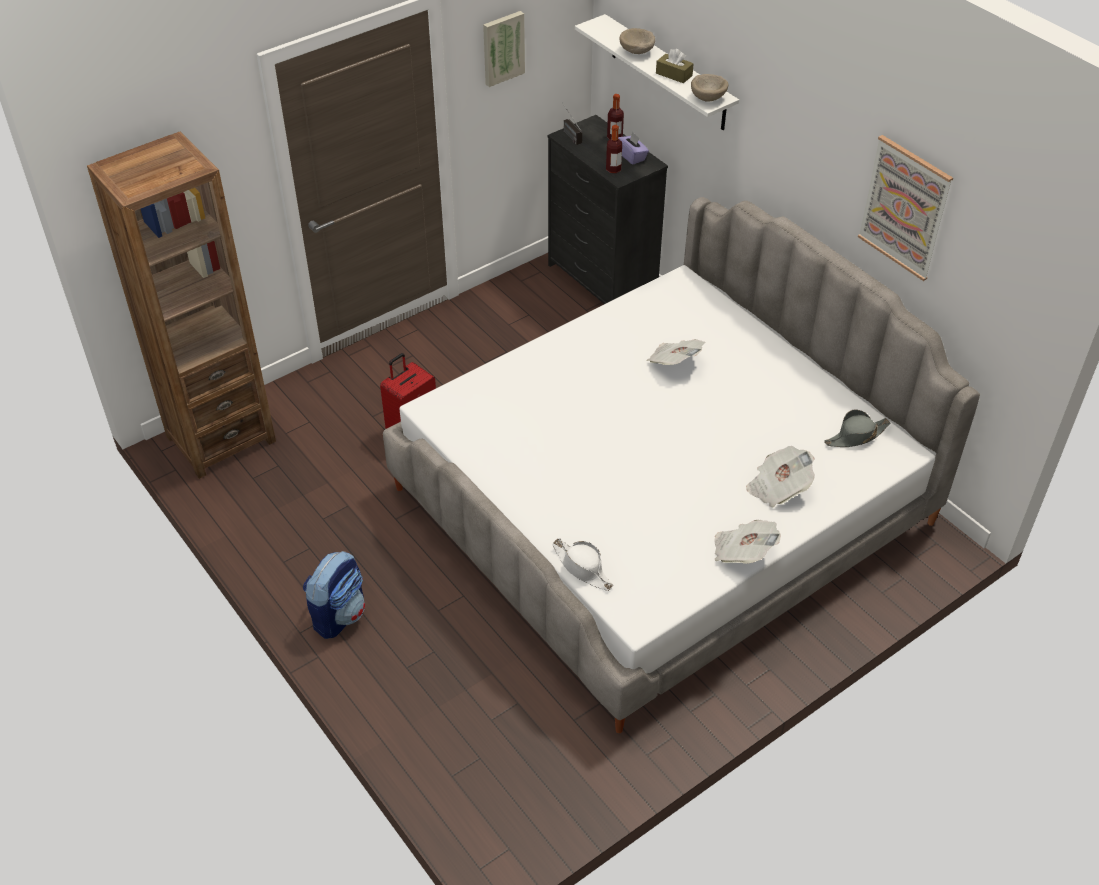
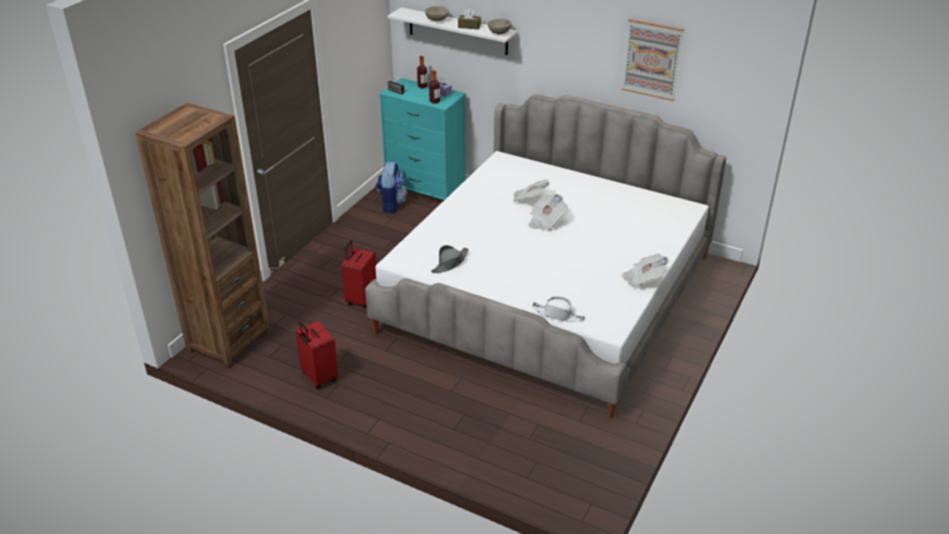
camera: 25 degrees left, 10 degrees down
(292, 530) = (318, 377): none -> red suitcase
(339, 615) = (386, 414): backpack -> backpack (391, 204)
(502, 48) = (349, 35): picture -> none
(601, 281) = (425, 189): black dresser -> turquoise dresser
(778, 488) = (637, 243): newspaper -> newspaper (546, 221)
(856, 436) = (660, 207): grey hat -> grey hat (450, 263)

